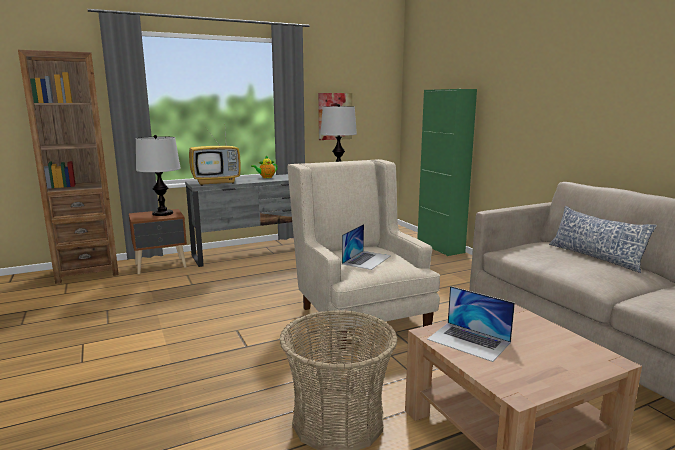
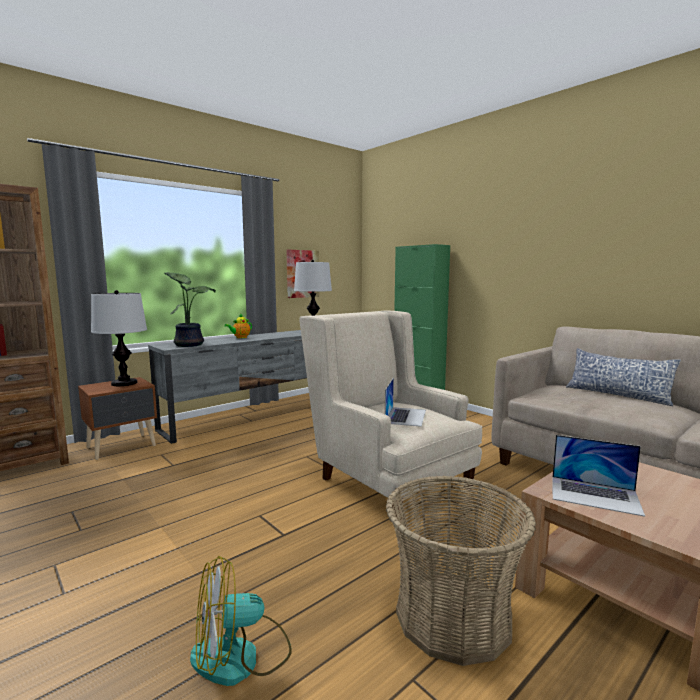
camera: 15 degrees left, 5 degrees down
(173, 417) = (241, 656): none -> fan
(217, 183) = (189, 344): television -> potted plant

